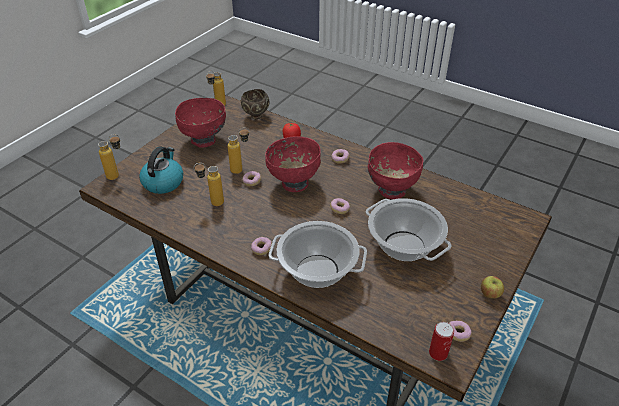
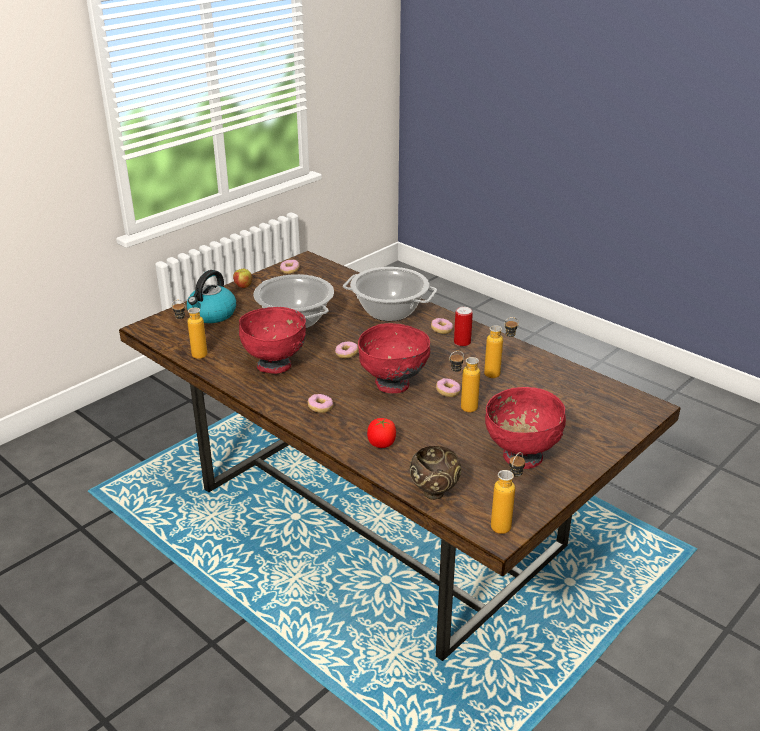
camera: 170 degrees left, 10 degrees down
(118, 176) = (635, 417): bottle -> bottle (193, 355)
(163, 182) = (568, 403): kettle -> kettle (212, 314)
(438, 353) = (312, 264): can -> can (462, 342)

